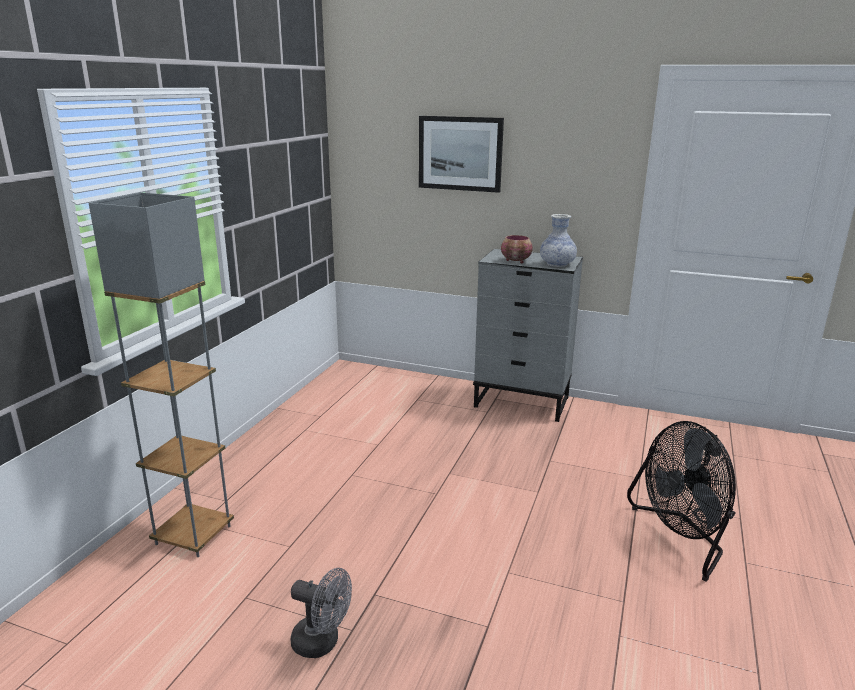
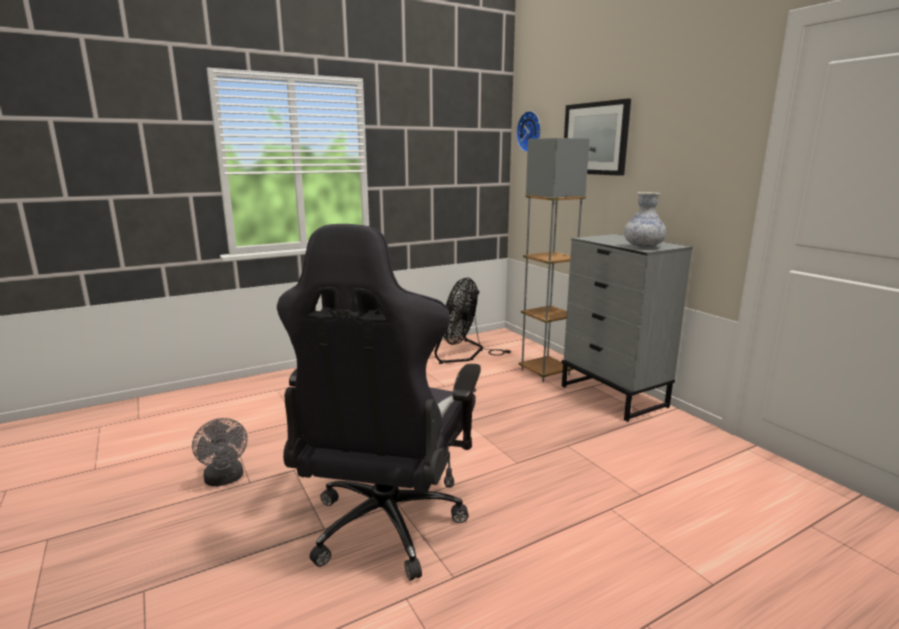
camera: 40 degrees right, 5 degrees down
(193, 535) = (263, 394): grey floor lamp -> grey floor lamp (545, 372)
(363, 139) = (530, 131): none -> wall clock
(516, 261) = (607, 241): bowl -> none
(520, 588) = (389, 518): none -> black office chair
(683, 534) = (610, 562): black fan -> black fan (468, 352)

